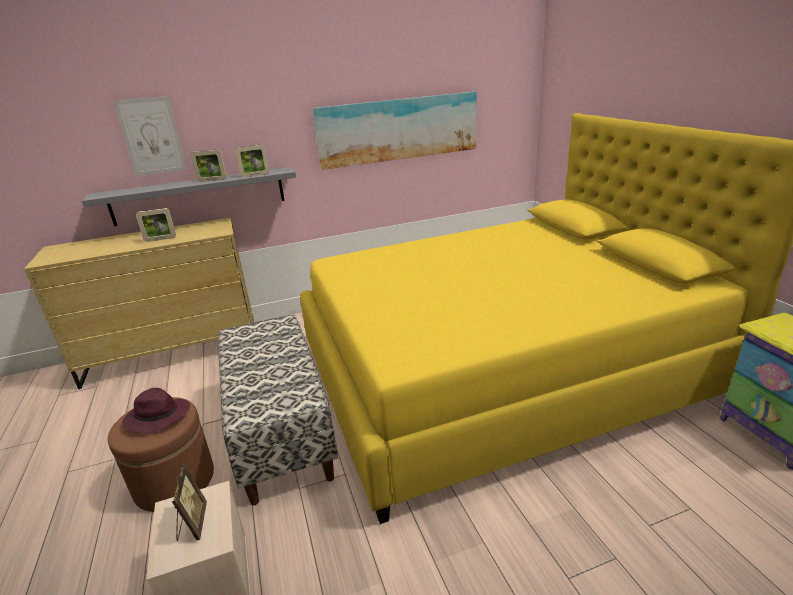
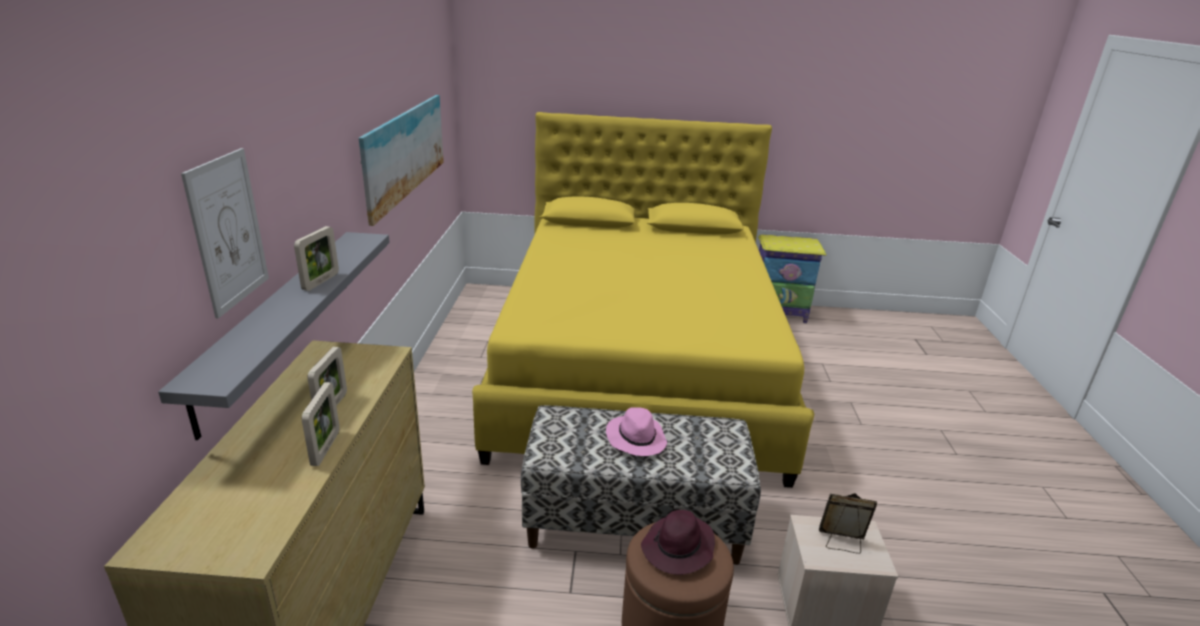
camera: 70 degrees left, 0 degrees up
(255, 175) = (357, 255): picture frame -> picture frame (326, 448)
(269, 359) = (635, 438): none -> pink hat

